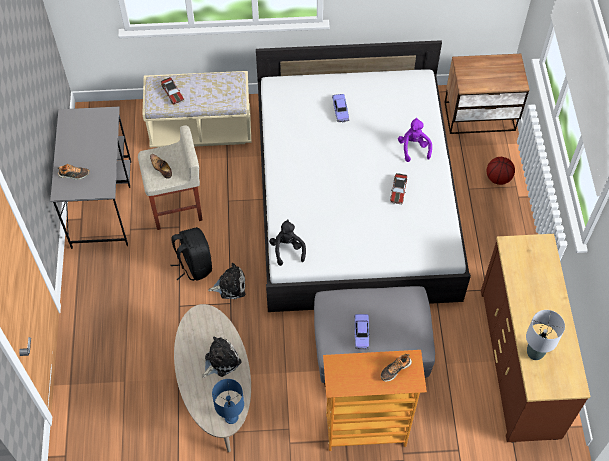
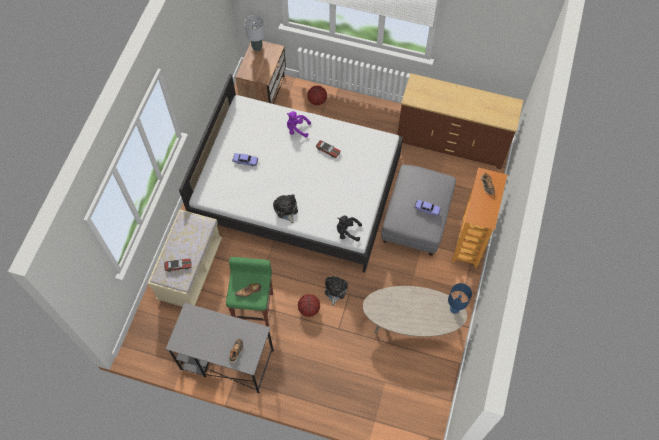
camera: 70 degrees left, 5 degrees up
(177, 207) = (254, 307): beige stool -> green stool
(194, 265) = (309, 309): black backpack -> basketball
(220, 360) = (411, 303): plush toy -> plush toy (286, 210)
(535, 353) = (488, 115): grey table lamp -> grey table lamp (257, 47)

